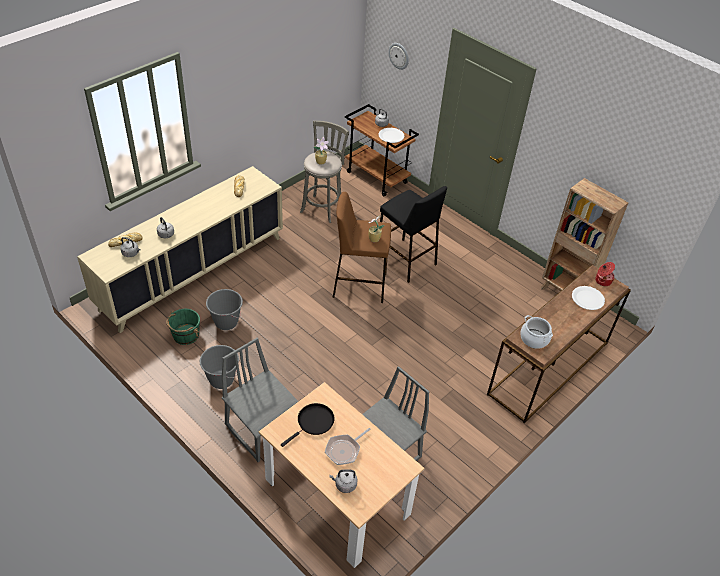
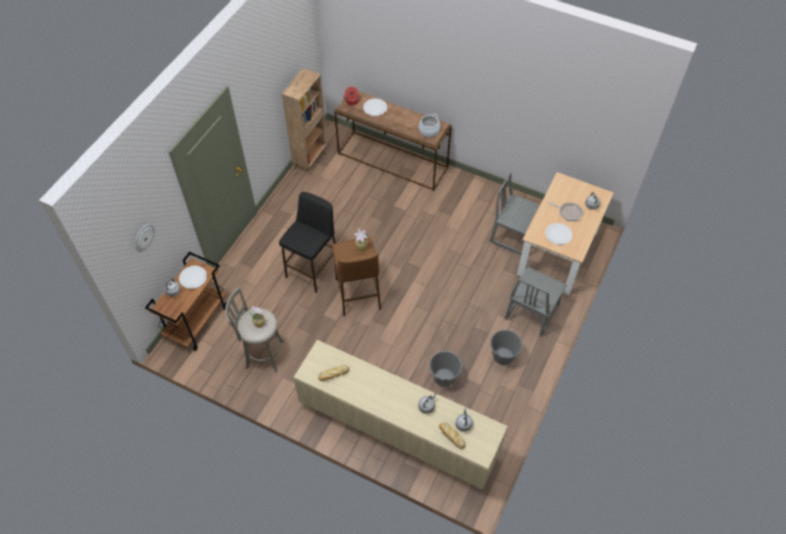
camera: 105 degrees left, 10 degrees up
(185, 335) = (473, 402): green bucket -> none
(313, 422) = (558, 234): black frying pan -> white plate

